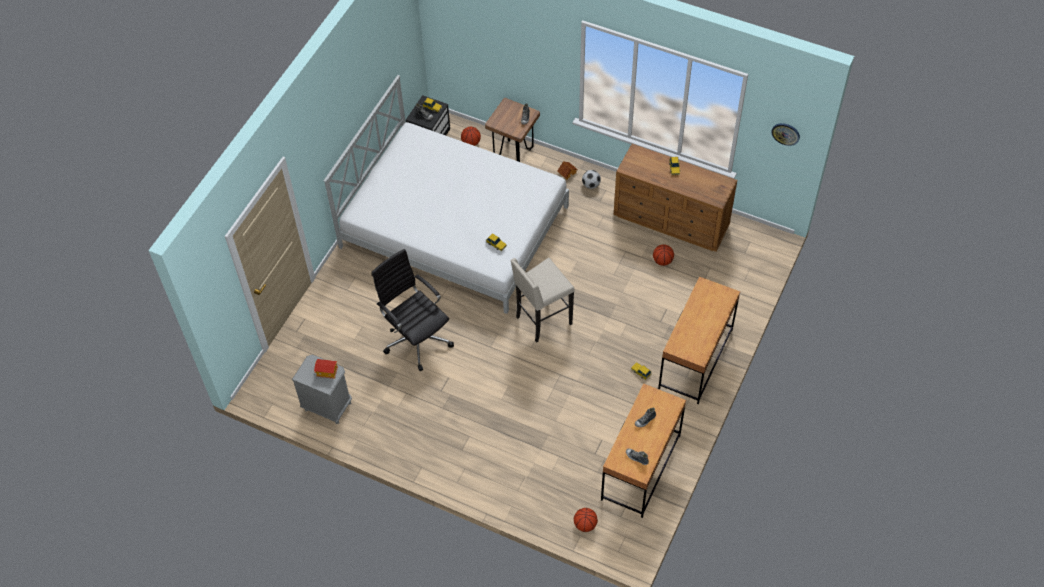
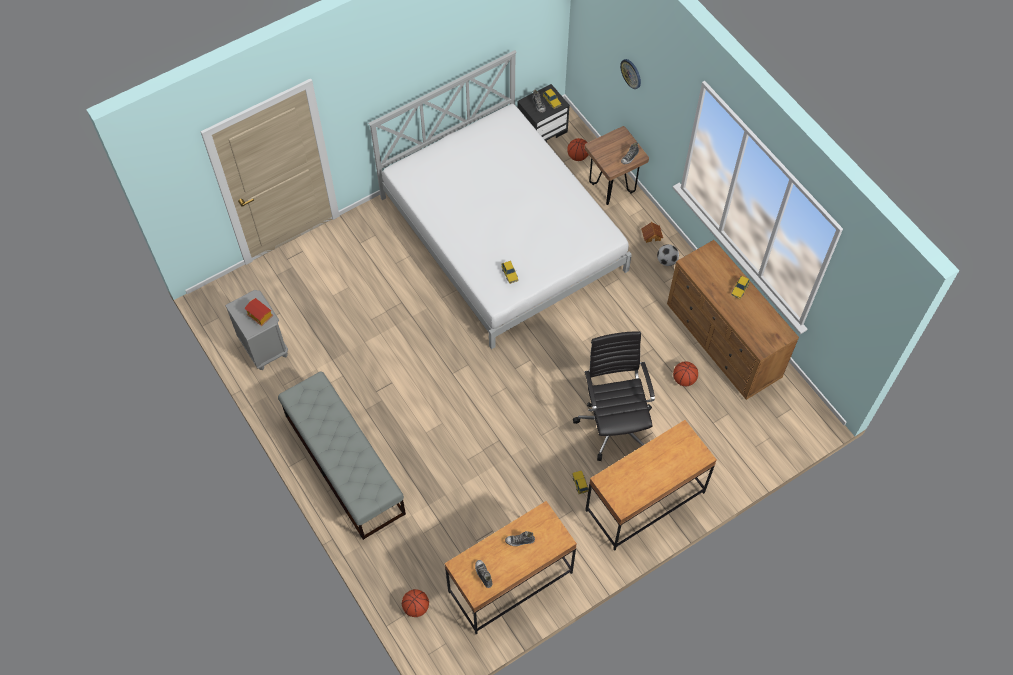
camera: 30 degrees right, 5 degrees up
(416, 338) = (389, 326): black office chair -> black office chair (614, 423)
(455, 455) = (344, 464): none -> grey bench
(542, 320) = (520, 375): beige stool -> none
(785, 133) = (862, 316): wall clock -> wall clock (631, 73)

